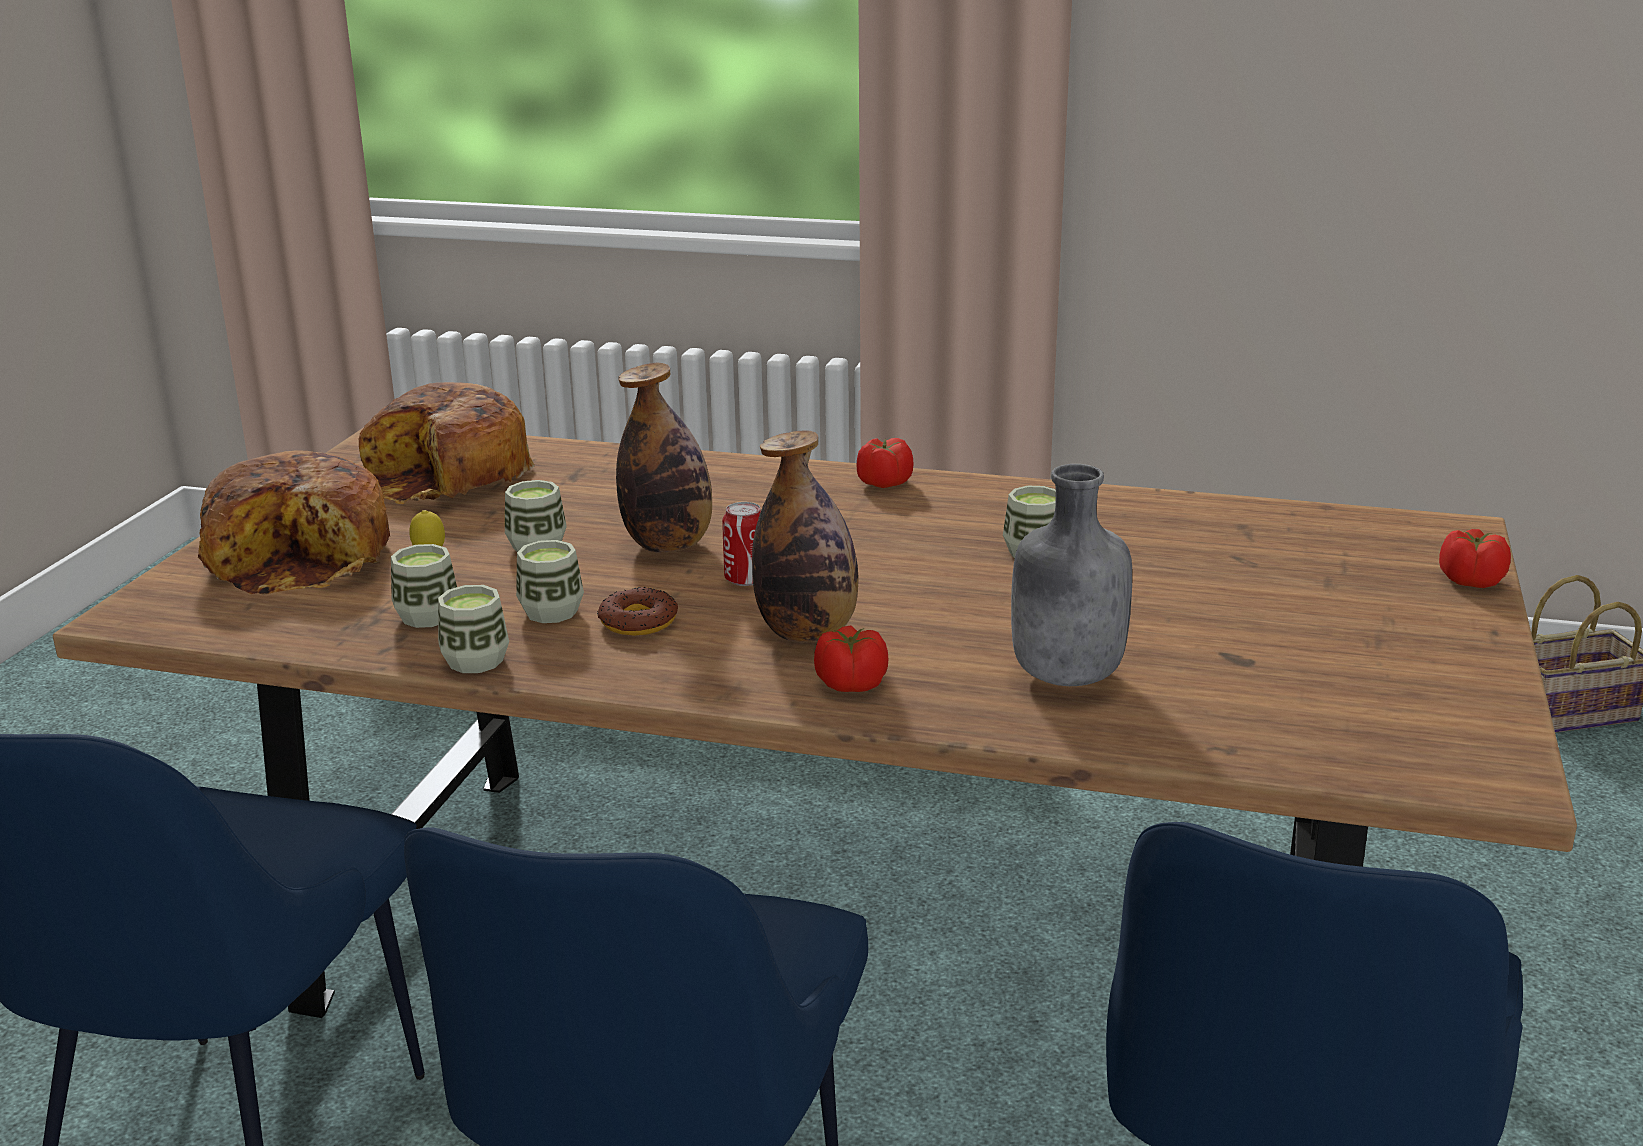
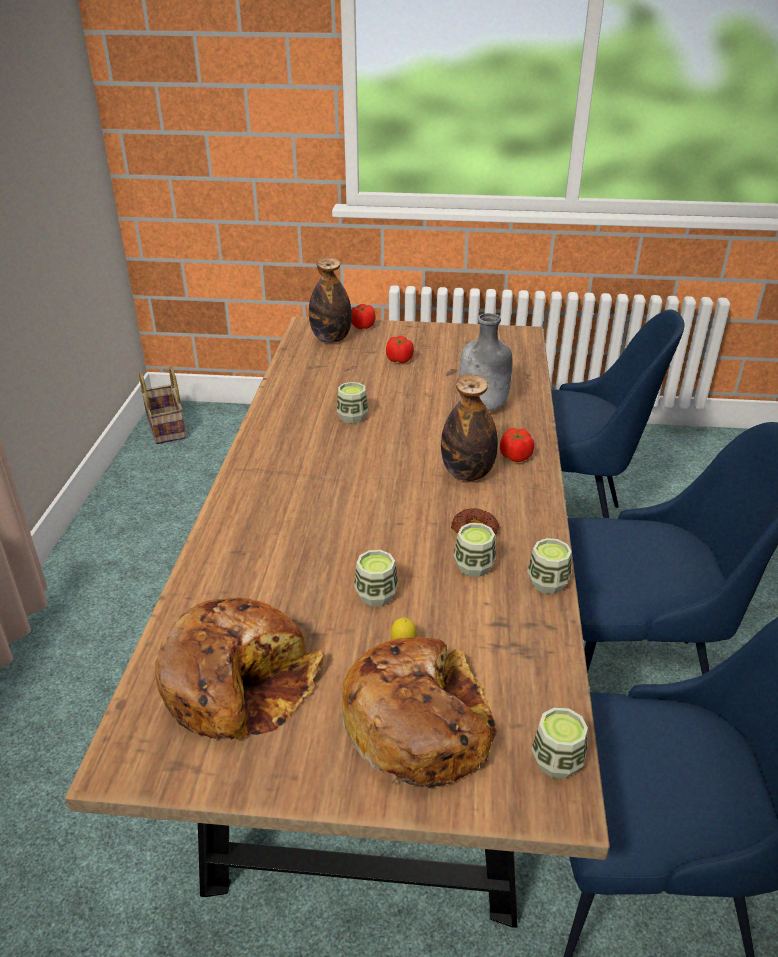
camera: 100 degrees left, 10 degrees up
(427, 616) = (498, 620): cup -> cup (557, 761)
(668, 545) = (364, 536): bottle -> bottle (331, 339)
(745, 579) = (407, 501): can -> none
(884, 483) = (253, 467): tomato -> tomato (399, 360)

